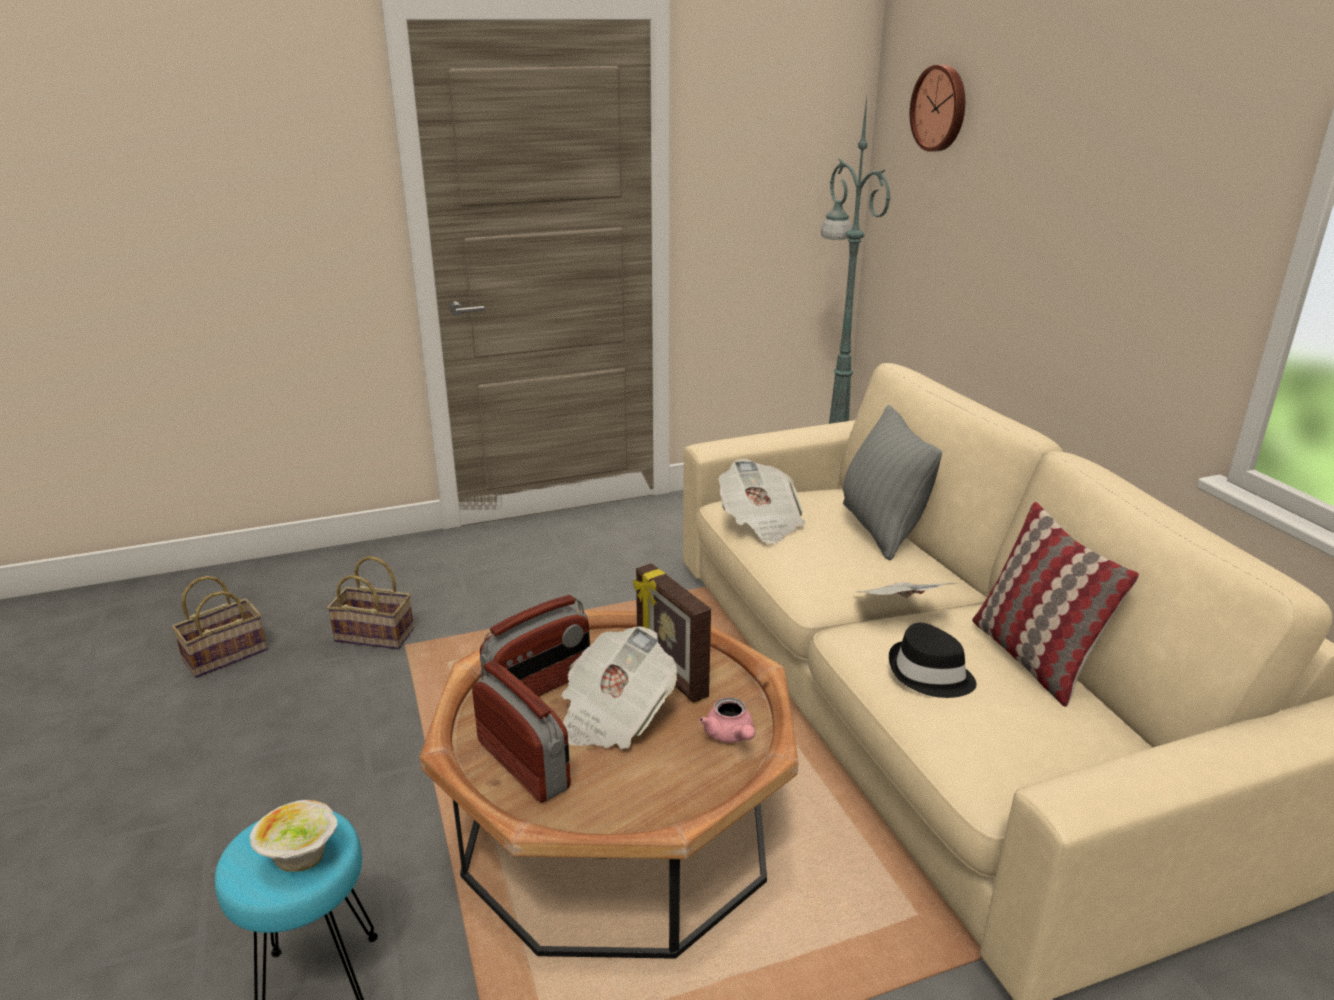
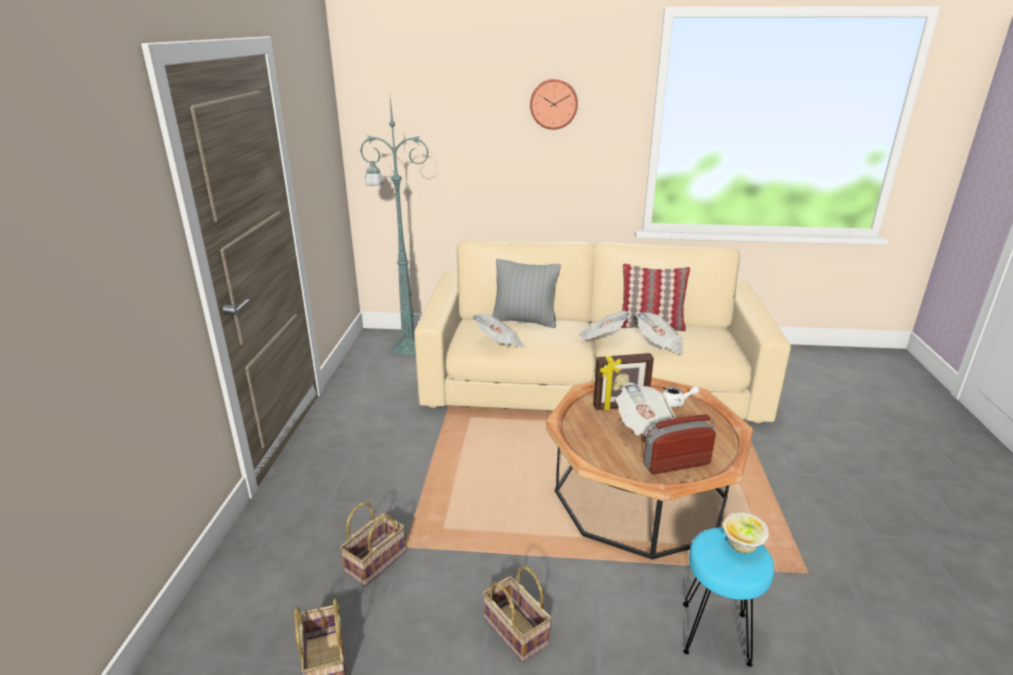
camera: 65 degrees left, 0 degrees up
(289, 770) = (513, 631): none -> basket
(539, 687) = (610, 446): radio -> none
(730, 736) = (676, 403): pink teapot -> white teapot
(929, 674) = (659, 345): black hat -> newspaper
(940, 108) = (409, 97): wall clock -> wall clock (553, 104)

